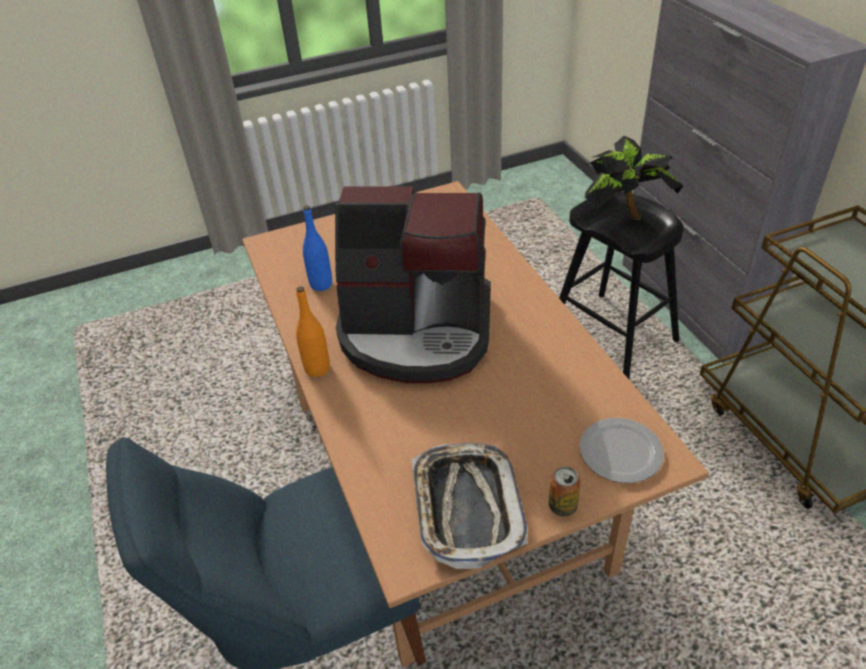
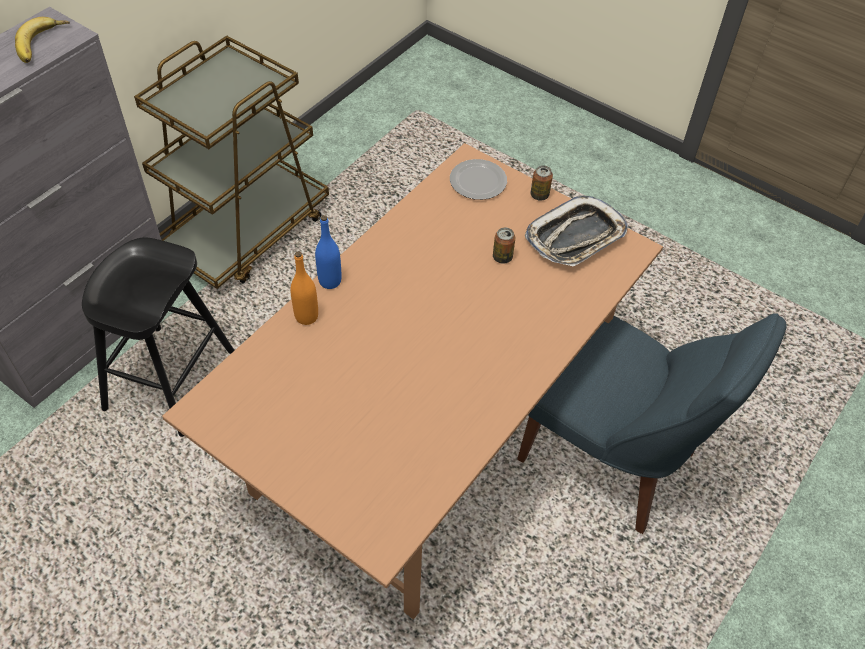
camera: 125 degrees left, 10 degrees up
(317, 368) = (525, 382): orange bottle -> orange bottle (306, 316)
(321, 284) = (420, 445): blue bottle -> blue bottle (330, 281)
(417, 331) = (437, 335): coffee machine -> none
(480, 420) = (502, 257): none -> can
(624, 214) = (124, 289): potted plant -> none
(798, 39) = (43, 44): none -> banana

